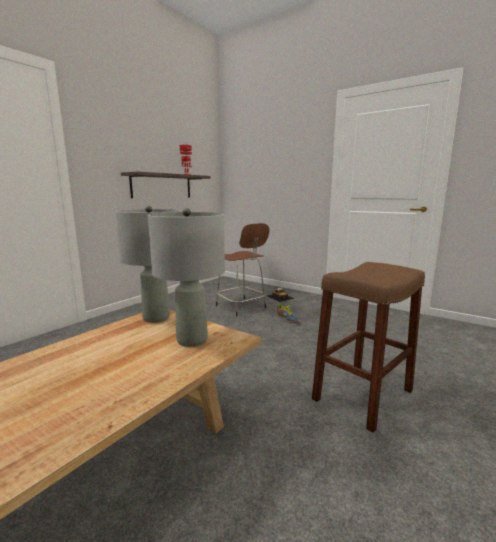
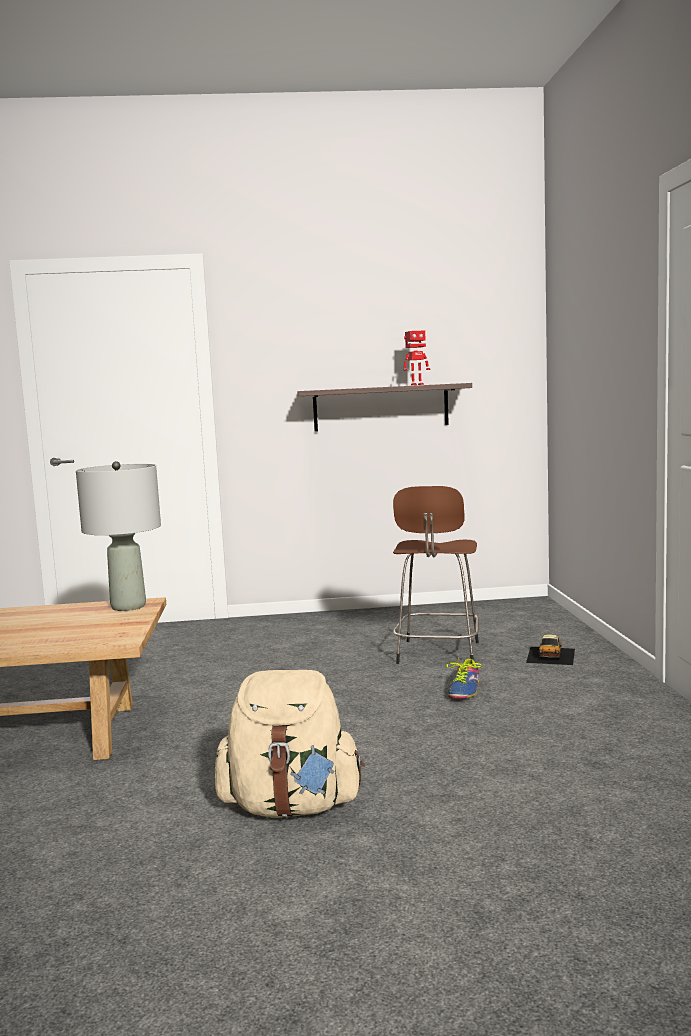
camera: 50 degrees right, 5 degrees down
(192, 340) = (90, 632): grey table lamp -> none
(363, 395) = (291, 807): brown stool -> beige backpack

